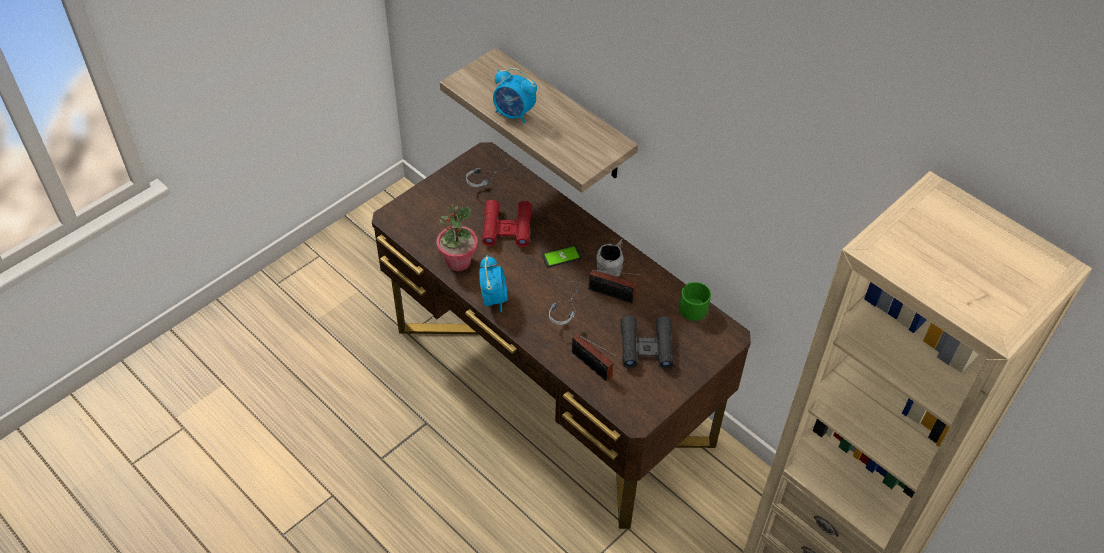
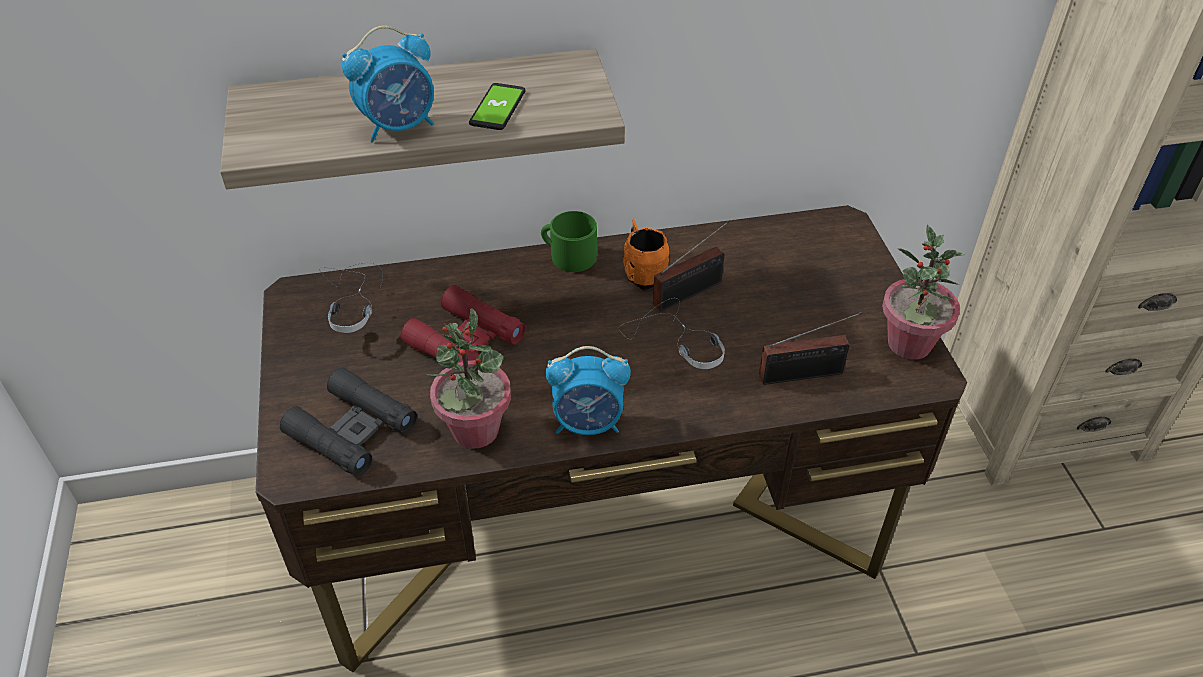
camera: 55 degrees left, 5 degrees down
(493, 298) = (588, 423): alarm clock -> alarm clock turned 150 degrees clockwise
(561, 257) = (576, 310): phone -> phone (498, 108)
(611, 269) = (643, 273): grey mug -> orange mug
(646, 347) = (808, 305): black binoculars -> black binoculars (352, 430)
(652, 402) = (909, 344): none -> potted plant
(692, 306) = (770, 232): green mug -> green mug (568, 255)

